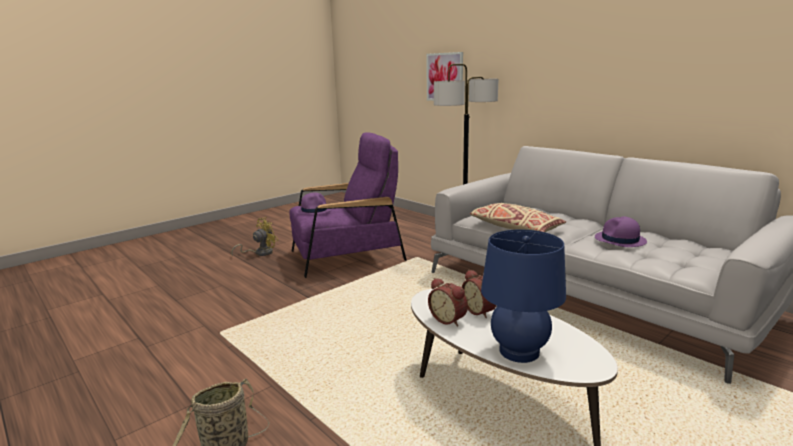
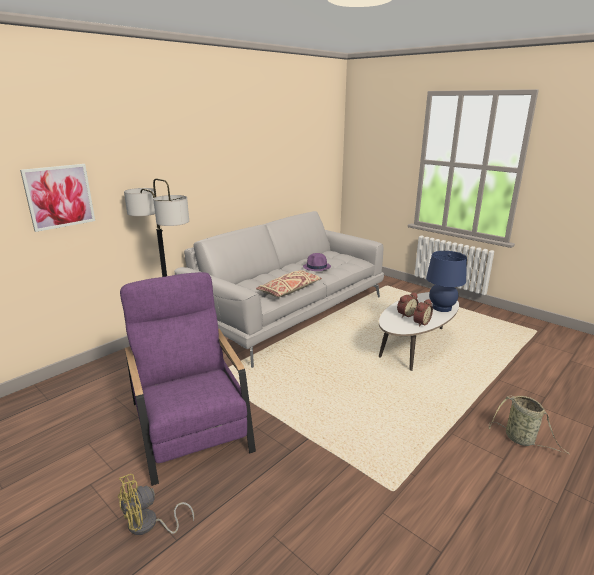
camera: 95 degrees left, 5 degrees up
(260, 253) = (148, 525): yellow fan -> yellow fan turned 75 degrees counterclockwise
(314, 210) = (195, 393): purple hat -> none

